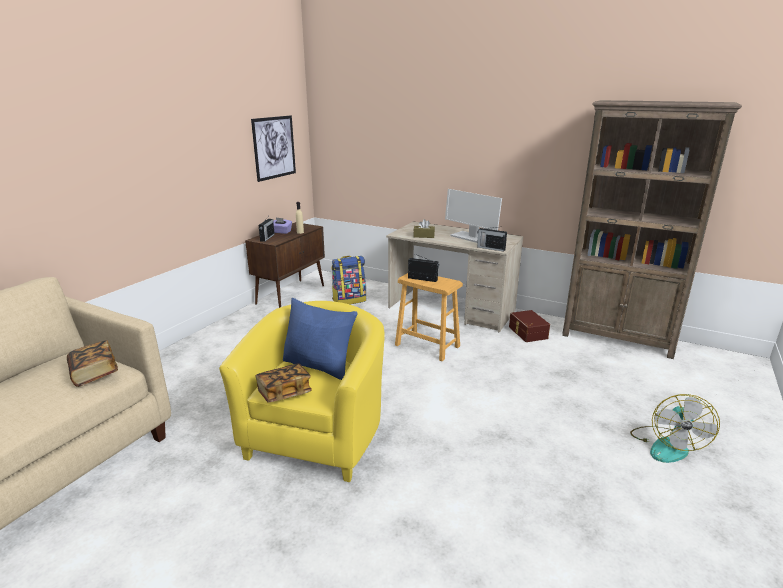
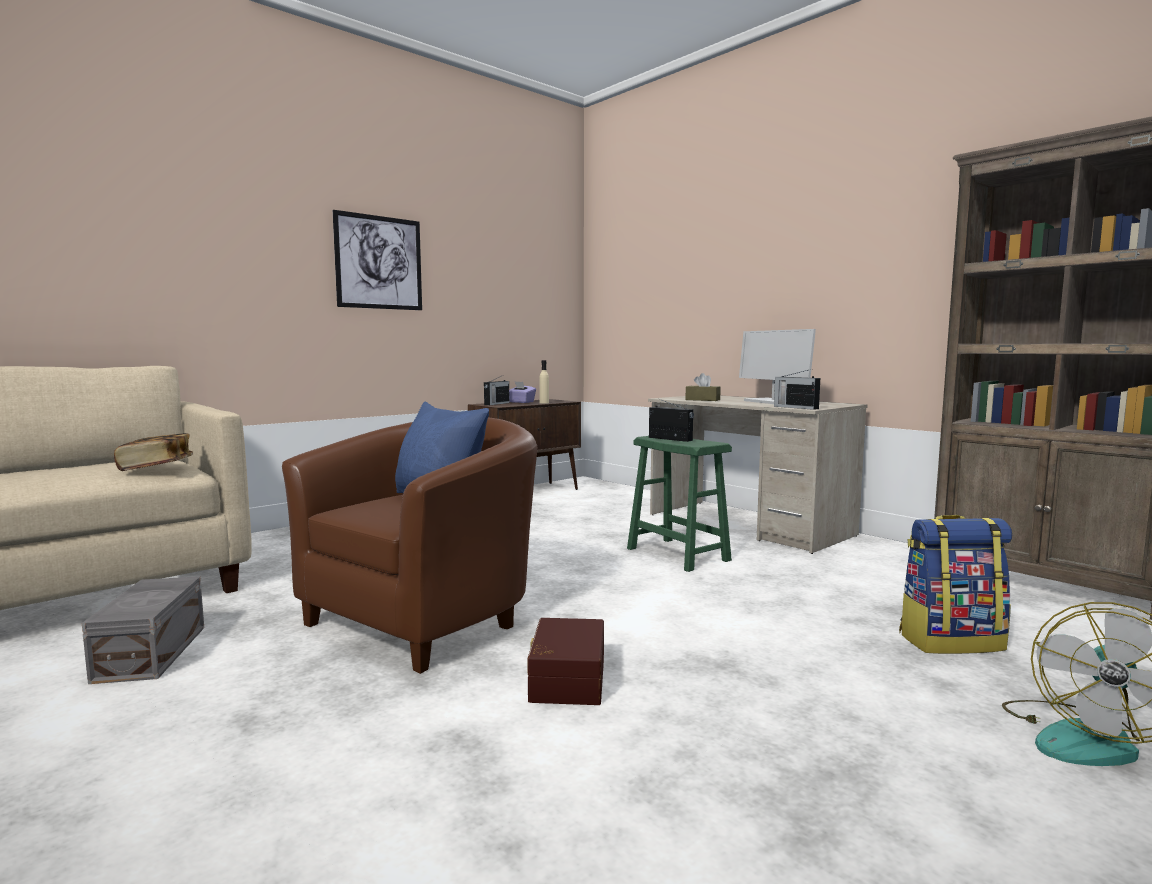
camera: 20 degrees right, 15 degrees down
(162, 508) = (154, 652): none -> grey storage box
(274, 147) = (527, 295): picture -> picture (379, 262)
(284, 392) = (359, 514): book -> none
(318, 435) = (426, 618): yellow armchair -> brown armchair
(349, 300) = (600, 503): backpack -> backpack (950, 641)
(427, 346) = (677, 554): brown stool -> green stool
(527, 333) = (863, 559): brown storage box -> brown storage box (565, 679)

